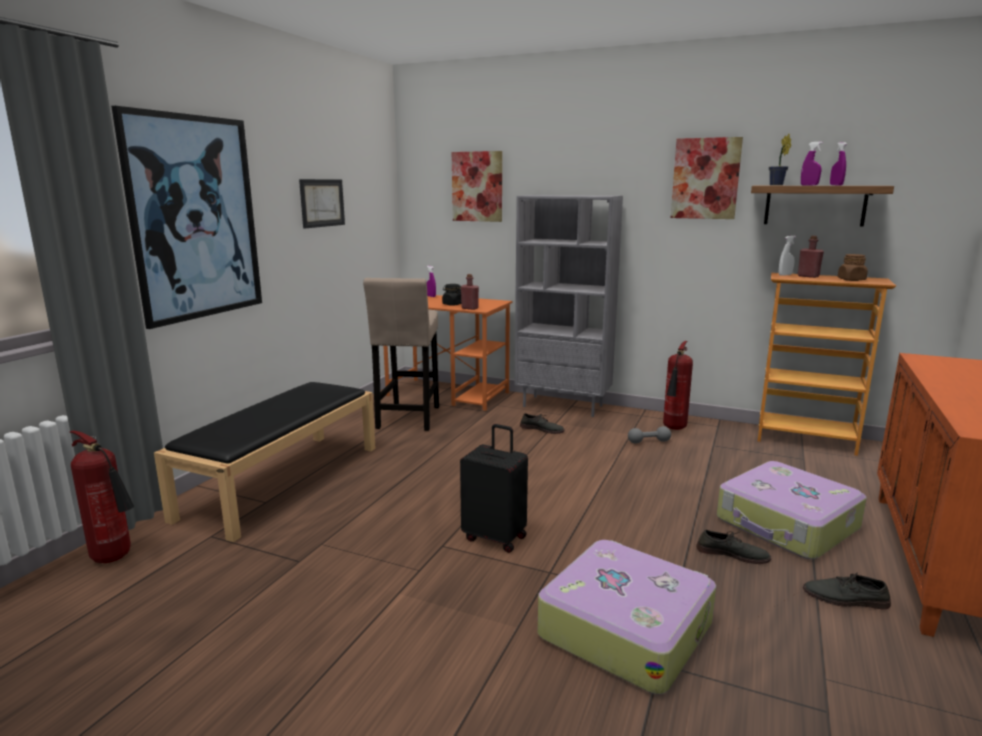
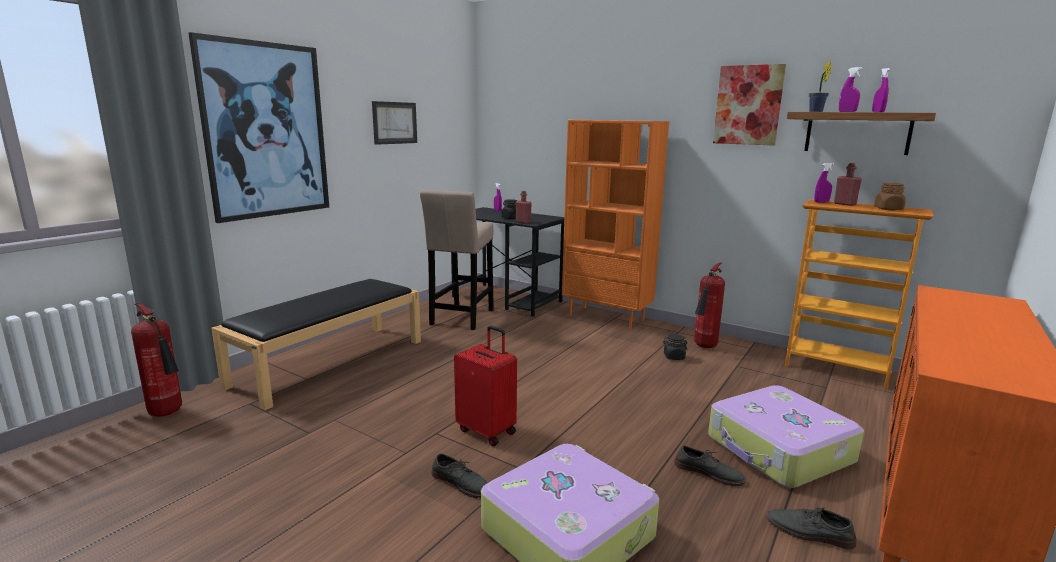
camera: 10 degrees right, 0 degrees up
(448, 394) = (507, 299): orange desk -> black desk
(477, 186) = (541, 112): picture -> none
(495, 537) = (487, 431): black suitcase -> red suitcase
(542, 429) = (577, 337): grey shoe -> grey shoe (461, 483)
(563, 406) = (607, 317): grey bookcase -> orange bookcase
(649, 442) = (674, 357): grey dumbbell -> black jar
(785, 275) = (821, 202): white spray bottle -> purple spray bottle

